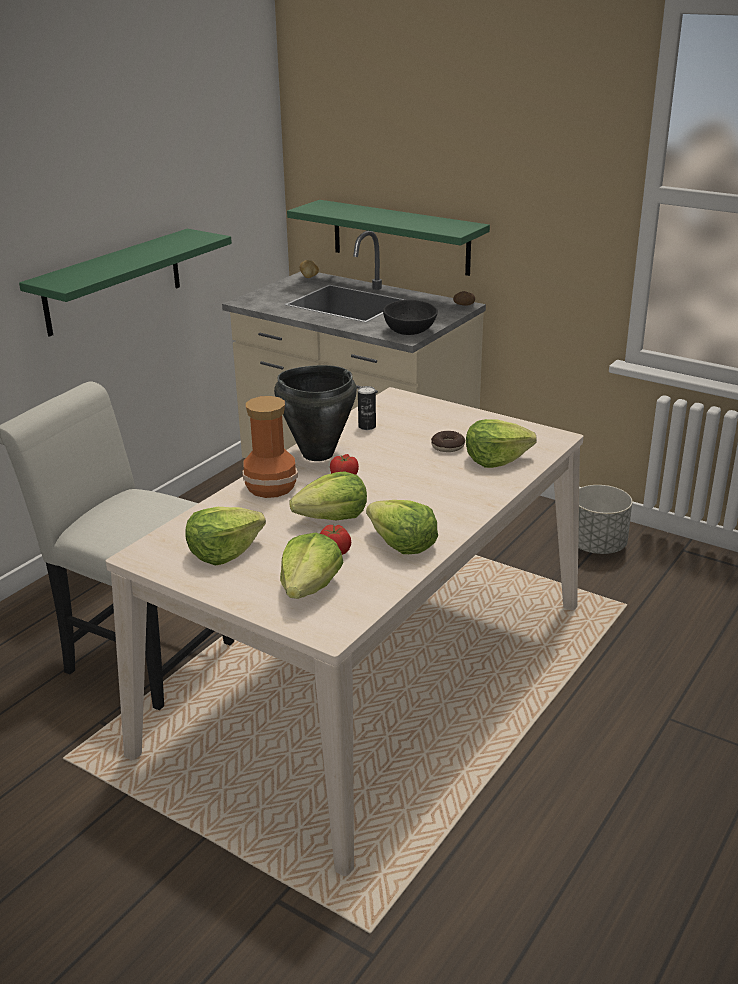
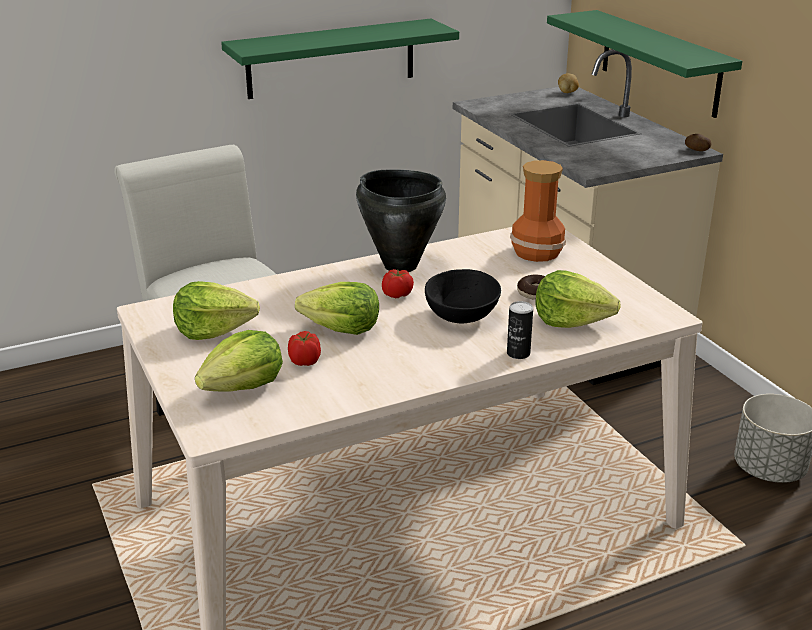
camera: 30 degrees right, 0 degrees up
(270, 487) = (321, 284): vase -> vase (536, 252)
(367, 426) = (479, 252): can -> can (518, 353)
(402, 545) = (373, 375): lettuce -> none
(409, 331) = (601, 164): black bowl -> black bowl (461, 315)

